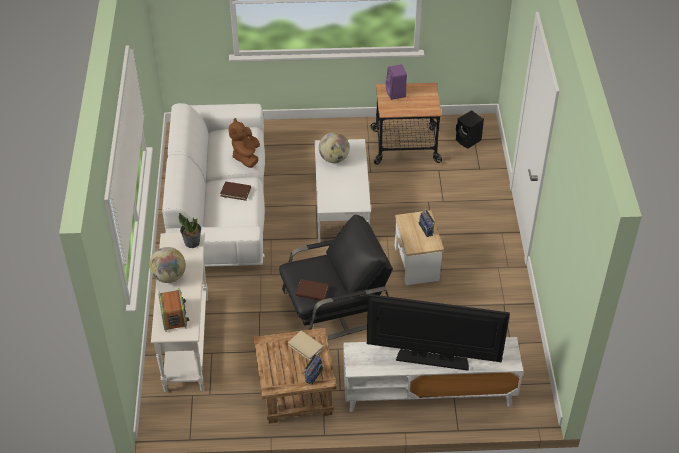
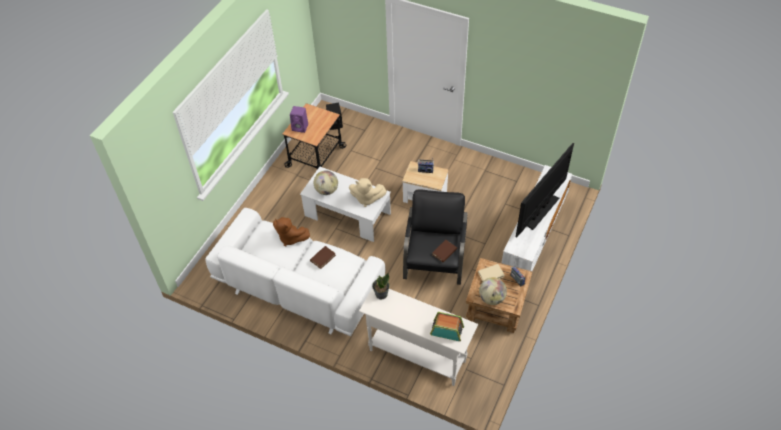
camera: 60 degrees left, 5 degrees up
(169, 276) = (407, 320): globe -> globe (491, 298)
(345, 195) = (366, 198): none -> beige plush toy

